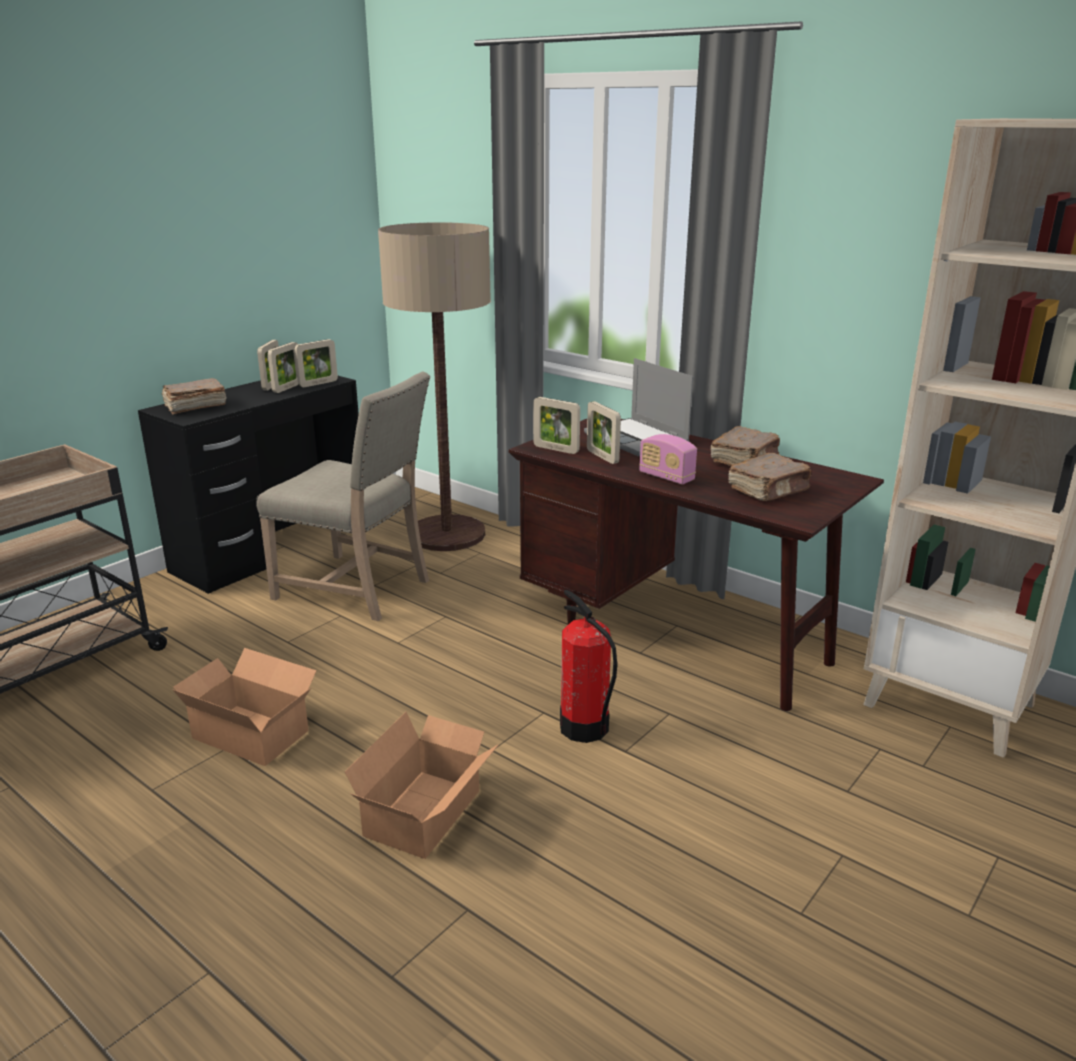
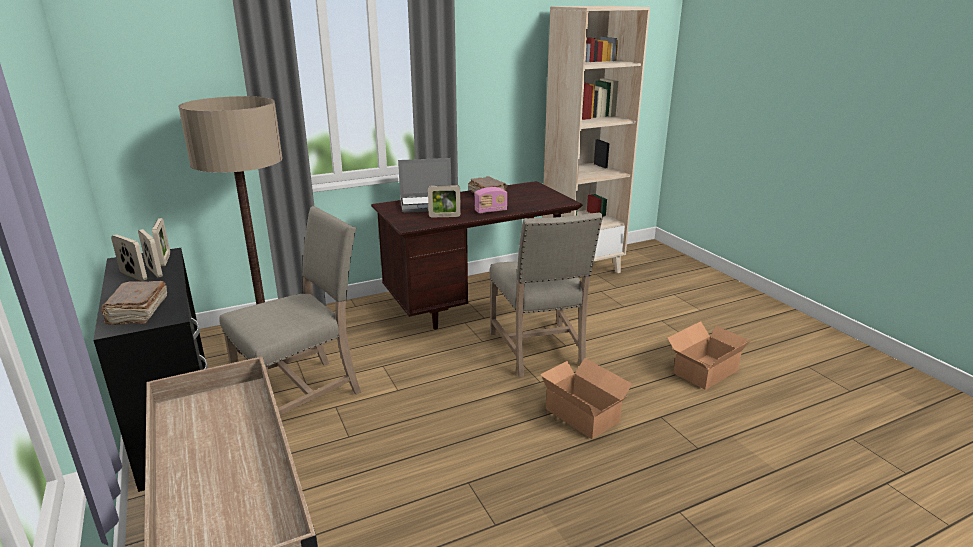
camera: 65 degrees left, 0 degrees up
(251, 731) = (457, 468): cardboard box -> cardboard box (702, 371)
(556, 449) = (418, 223): picture frame -> none
(584, 728) = (539, 351): fire extinguisher -> beige chair
(769, 490) = (529, 199): brown book -> none

